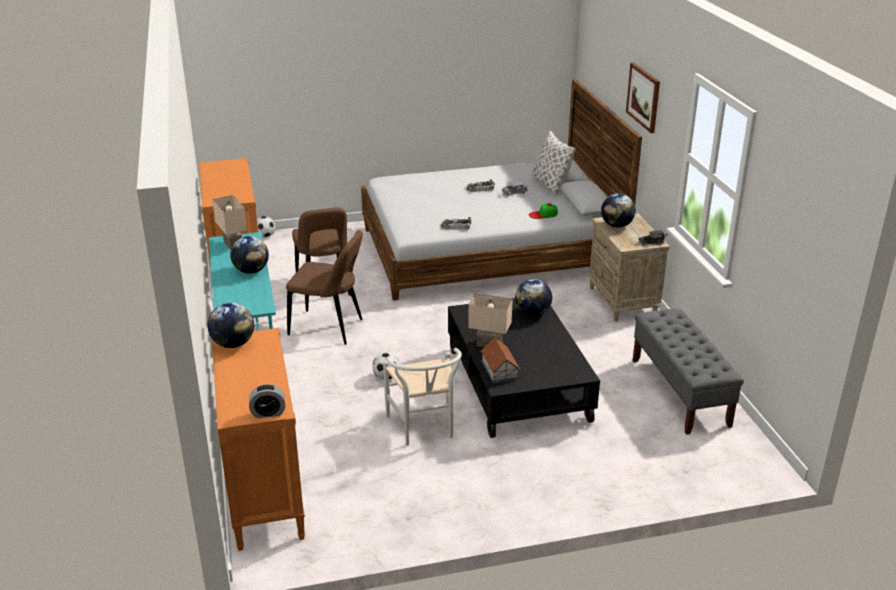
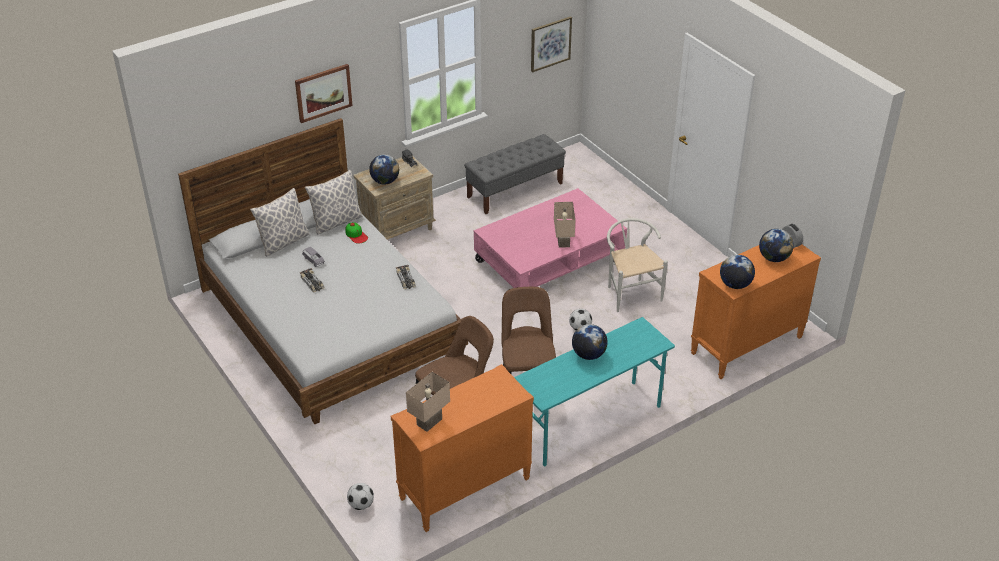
camera: 110 degrees left, 10 degrees up
(232, 244) = (547, 387): beige table lamp -> beige table lamp (430, 423)
(424, 429) = (630, 292): white chair -> white chair turned 75 degrees counterclockwise
(499, 369) = (593, 230): toy house -> none
(518, 384) = (549, 261): black coffee table -> pink coffee table
(532, 313) = (507, 230): globe -> globe (774, 258)
(570, 208) = (336, 222): none -> pillow
(803, 270) = (550, 43): none -> picture

